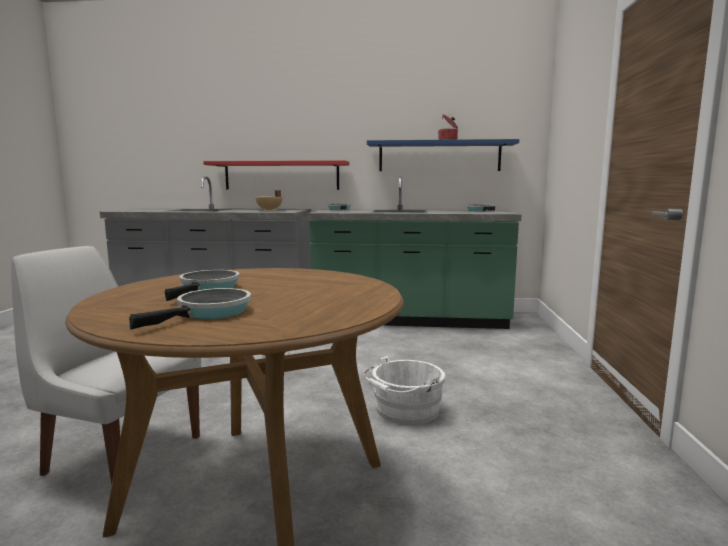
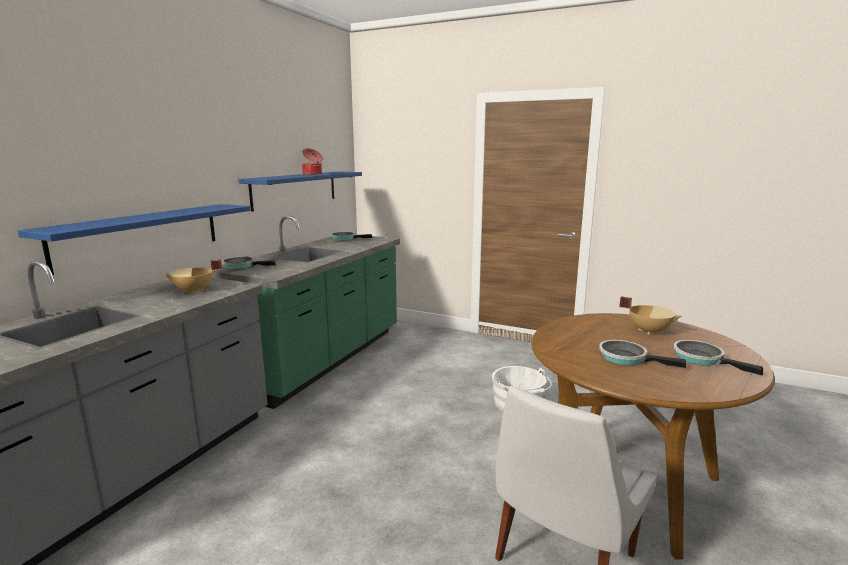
camera: 70 degrees left, 5 degrees up
(281, 175) = (141, 235): red shelf -> blue shelf
(321, 296) = (649, 331): none -> beige cooking pot

